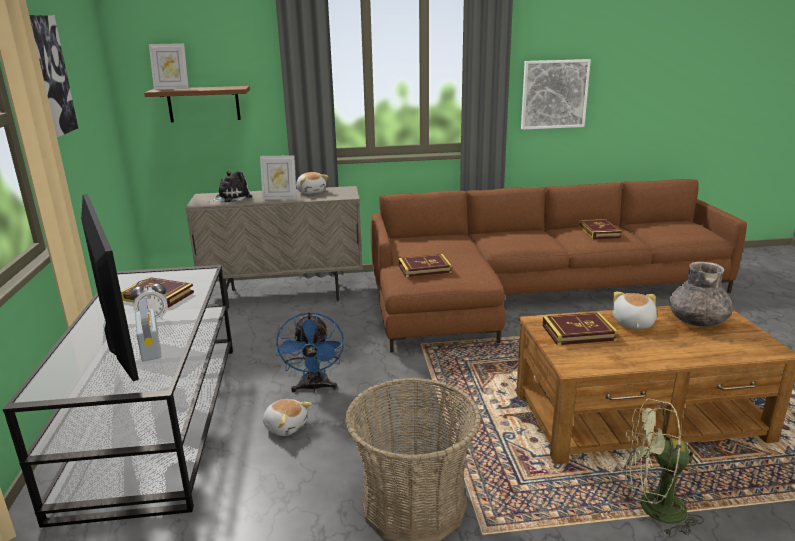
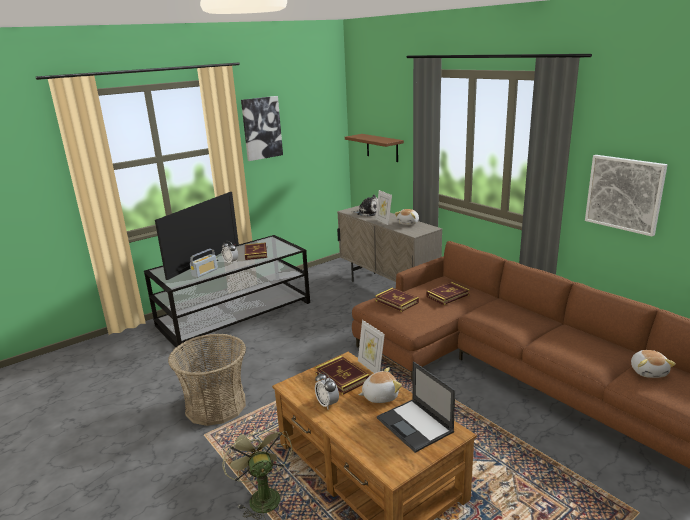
camera: 60 degrees right, 0 degrees up
(172, 88) = (365, 135): picture frame -> picture frame (371, 367)
(286, 426) = (254, 346): plush toy -> plush toy (648, 371)
(314, 388) = (295, 339): blue fan -> none
(599, 232) = (585, 345): book -> book (447, 295)
(631, 353) = (327, 404): none -> alarm clock
(697, 321) = (415, 425): grey vase -> laptop

